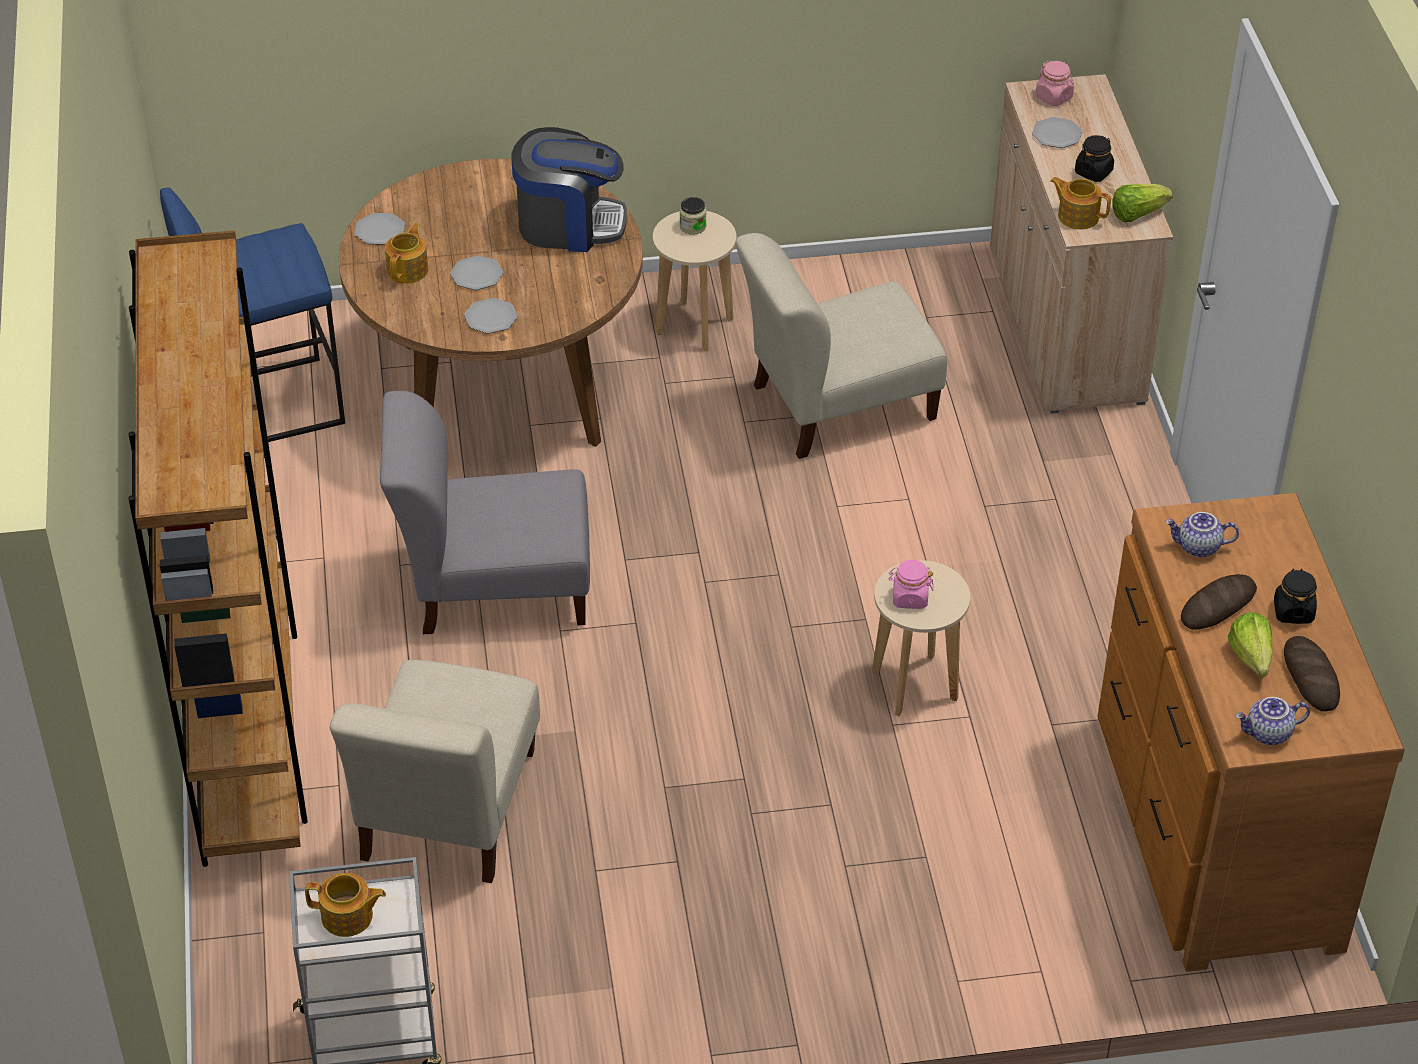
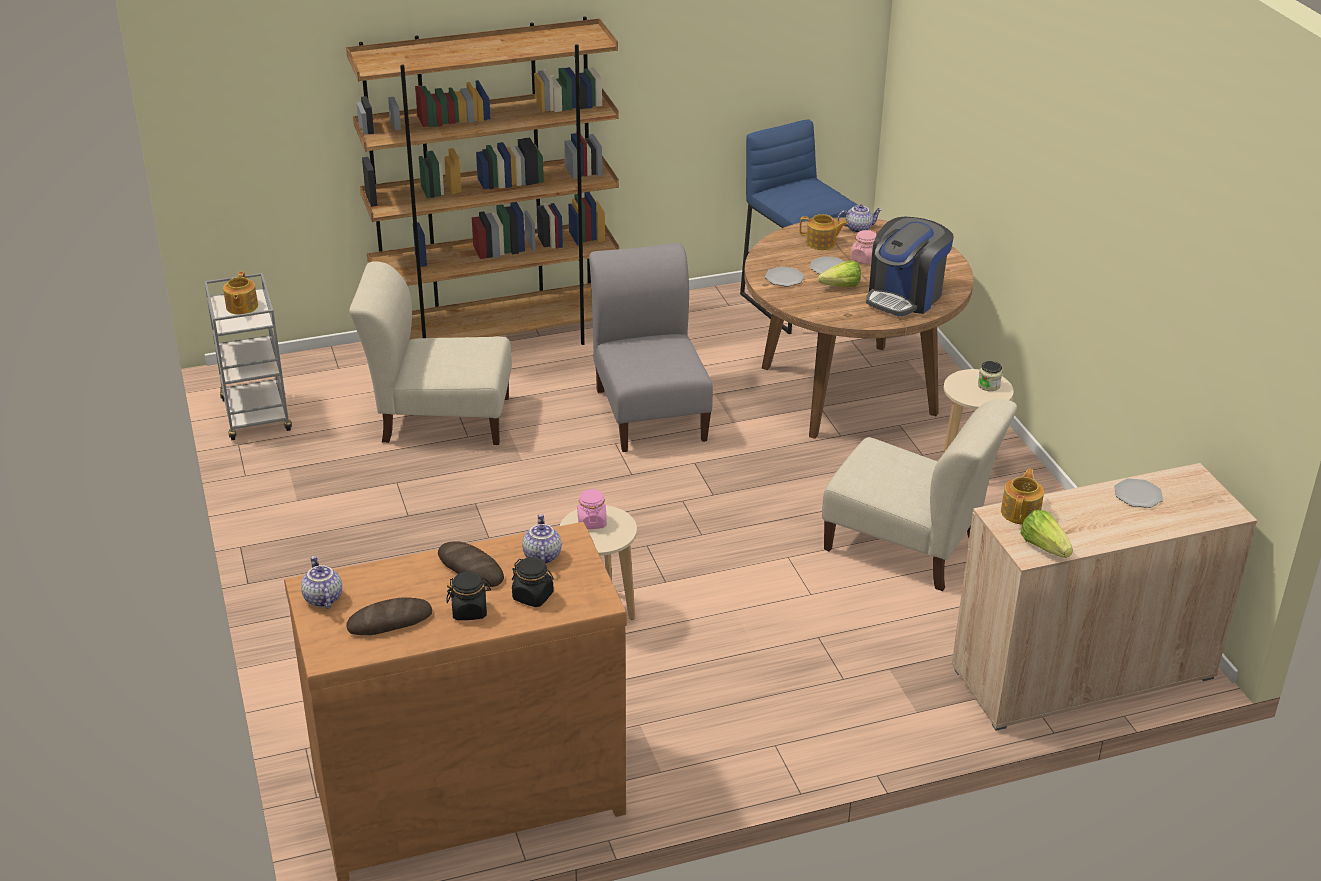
camera: 80 degrees right, 10 degrees down
(379, 231) = (858, 228): plate -> teapot
(569, 224) = (905, 296): coffee machine -> coffee machine turned 45 degrees clockwise
(836, 405) = (907, 547): beige chair -> beige chair turned 150 degrees clockwise
(1054, 97) = (1196, 491): pink jar -> pink jar (864, 259)
(1093, 172) = (1093, 519): black jar -> black jar (533, 596)
(1251, 662) = (405, 587): lettuce -> lettuce (837, 287)

